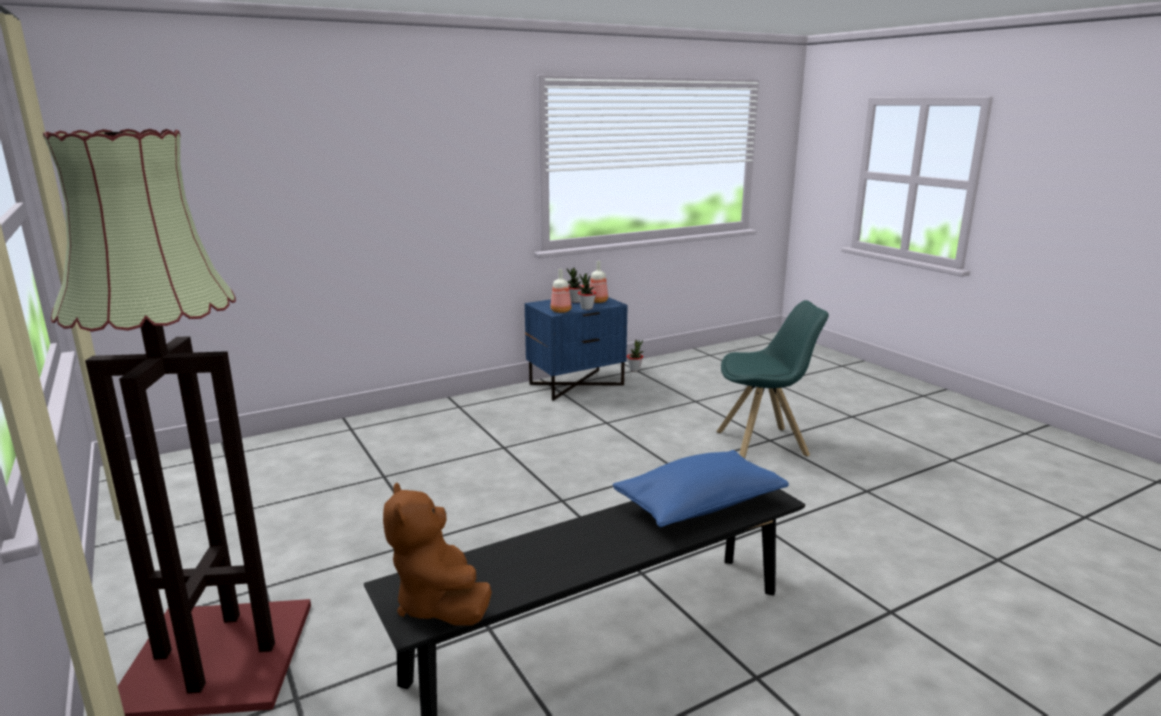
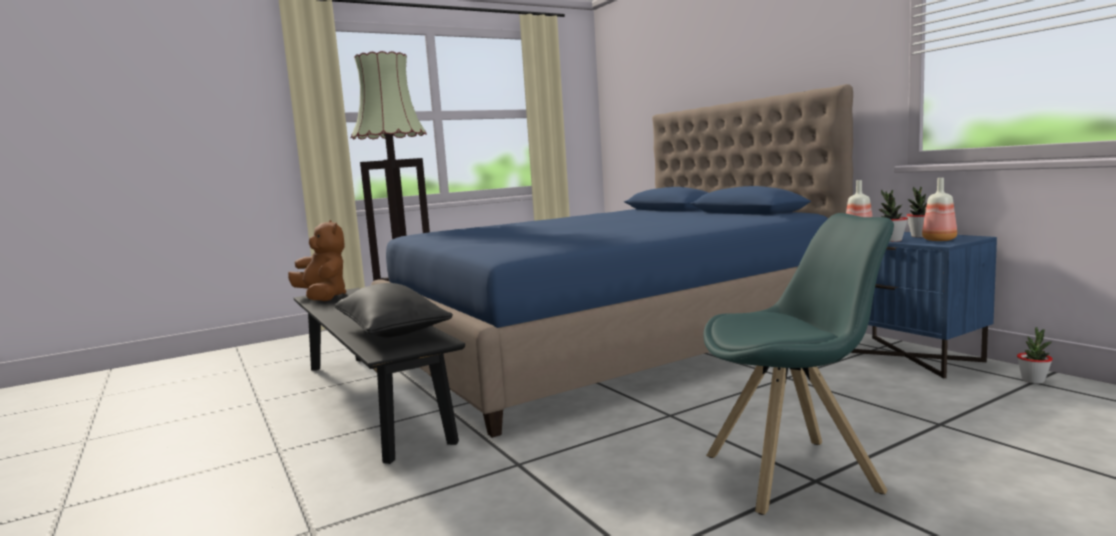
camera: 90 degrees right, 10 degrees down
(439, 604) = (323, 297): brown plush toy -> brown plush toy turned 75 degrees clockwise
(465, 480) = (610, 343): none -> blue bed
(699, 506) = (392, 332): blue pillow -> black pillow
(762, 444) = (793, 473): turquoise chair -> turquoise chair turned 90 degrees counterclockwise

